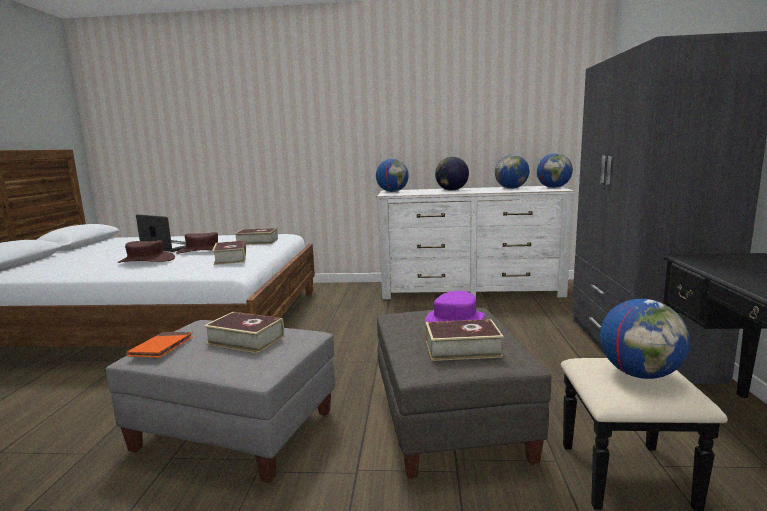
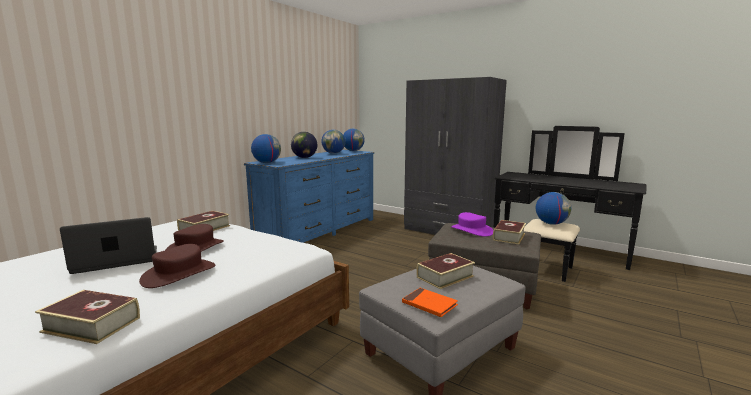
camera: 60 degrees left, 0 degrees up
(230, 258) = (266, 242): book -> book (91, 324)
(470, 289) = (319, 231): white dresser -> blue dresser

